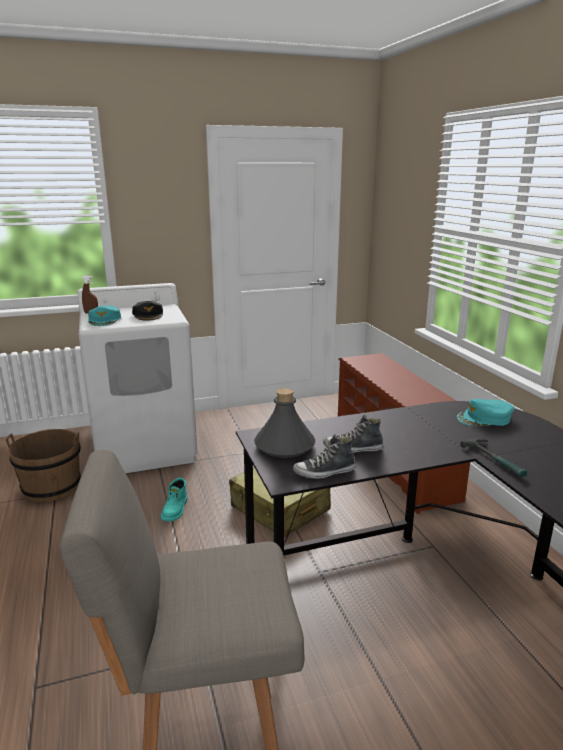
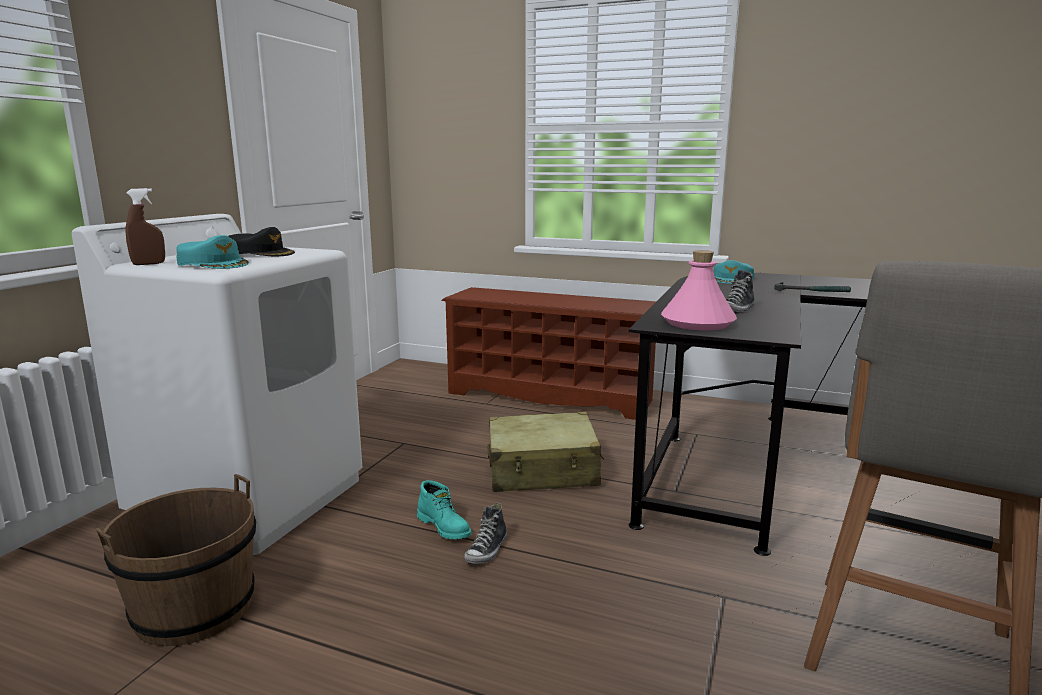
camera: 50 degrees left, 5 degrees down
(285, 446) = (698, 323): grey bottle -> pink bottle
(324, 472) = (774, 324): shoe -> shoe (487, 550)

